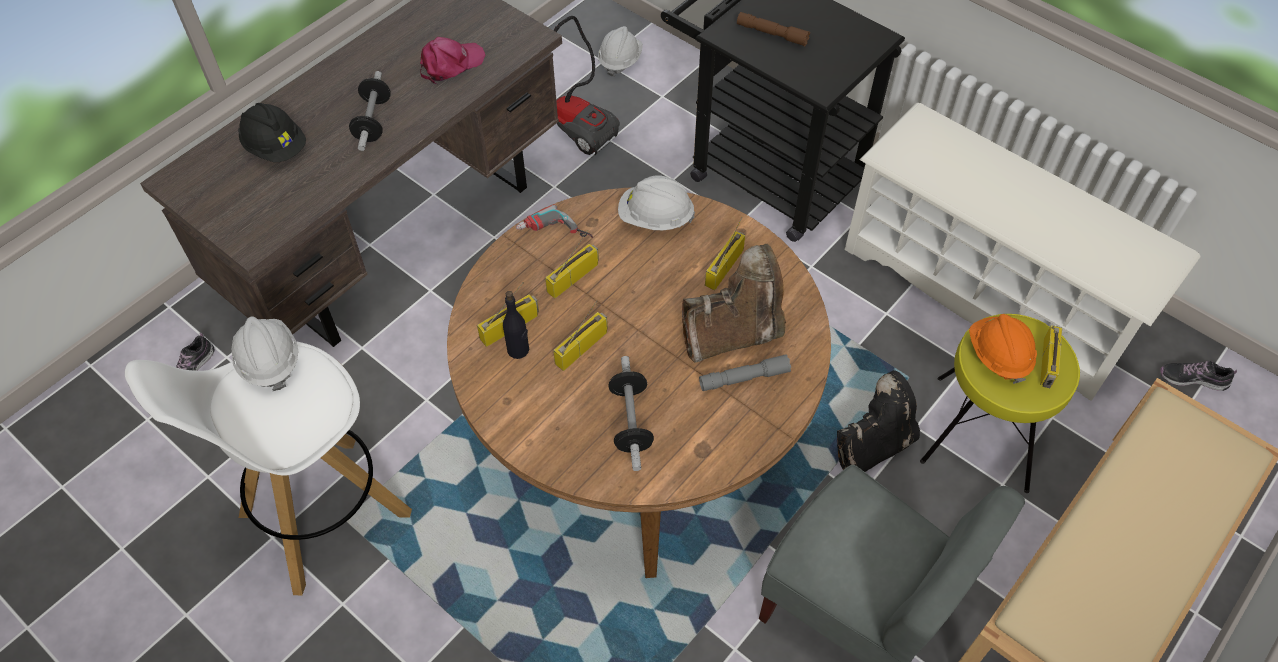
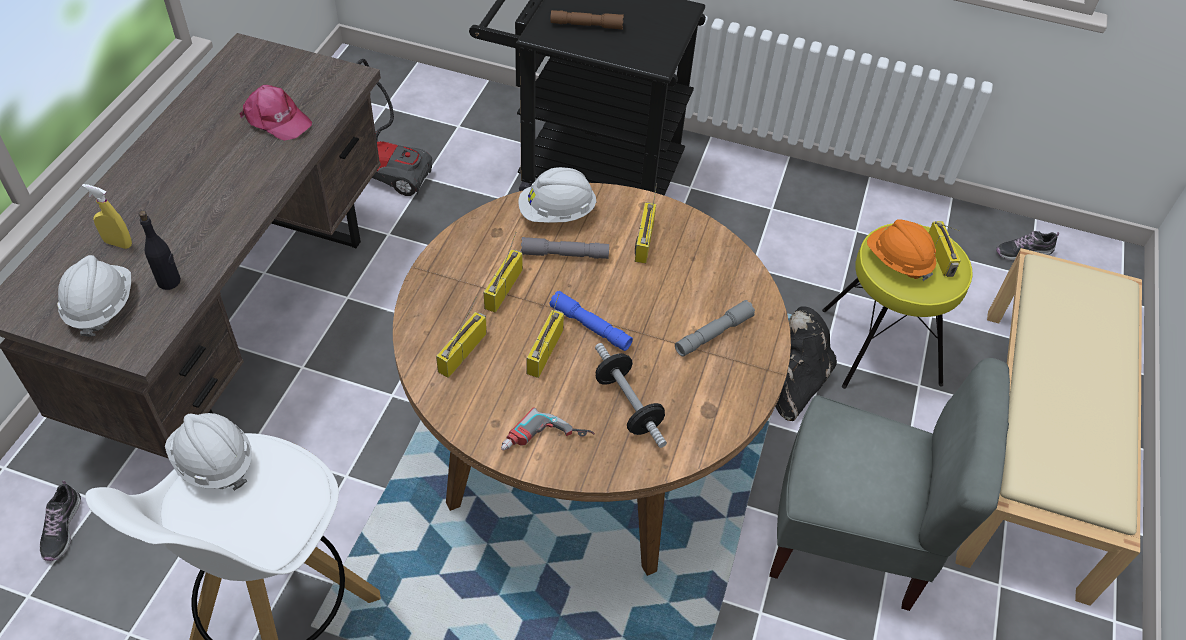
camera: 25 degrees left, 5 degrees down
(275, 147) = (118, 243): black hard hat -> yellow spray bottle
(373, 121) = (218, 192): dumbbell -> none
(450, 64) = (276, 119): pink cap -> pink cap turned 90 degrees clockwise
(518, 350) = (483, 371): black bottle -> black bottle (169, 281)
(553, 234) = (464, 253): power drill -> power drill (546, 443)
(620, 60) = (402, 103): white hard hat -> white hard hat (100, 306)
(633, 337) = (590, 327): none -> blue flashlight
(643, 260) = (564, 254): none -> grey flashlight
(734, 333) = (683, 297): brown boot -> none
(987, 292) = (828, 225): white shoe rack -> none

